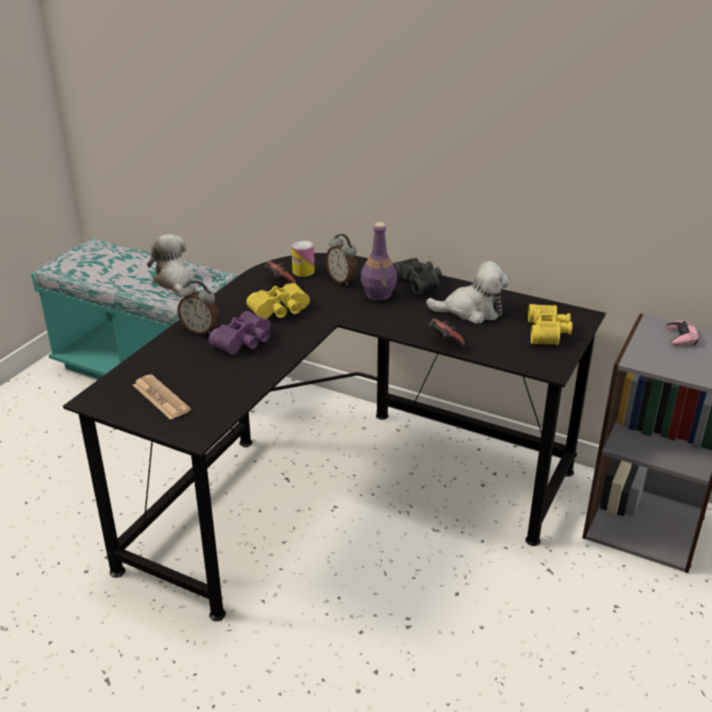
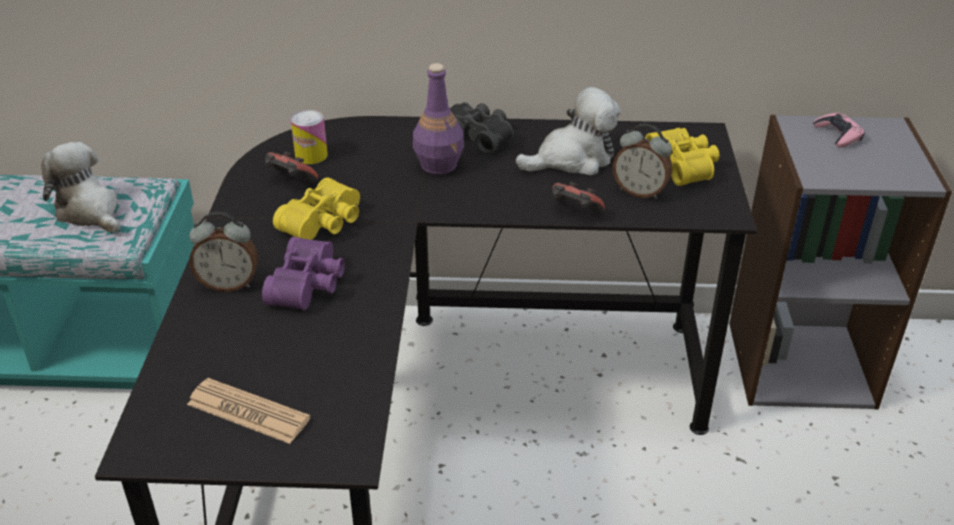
camera: 25 degrees left, 5 degrees up
(342, 280) = (375, 156): alarm clock -> alarm clock (640, 192)

